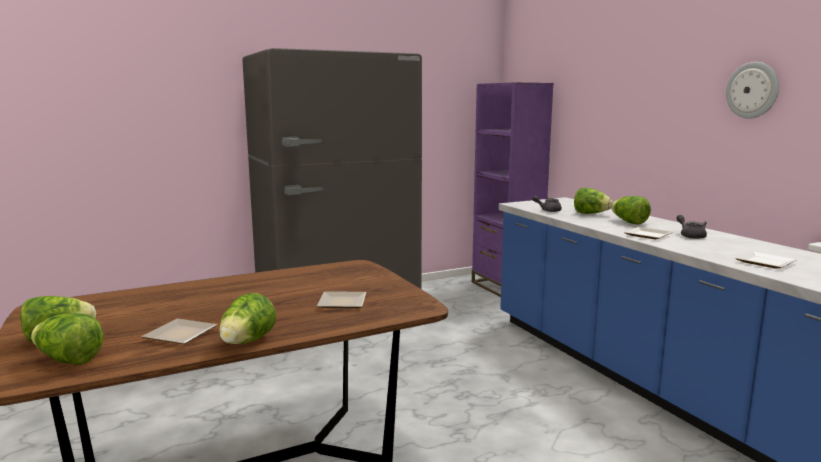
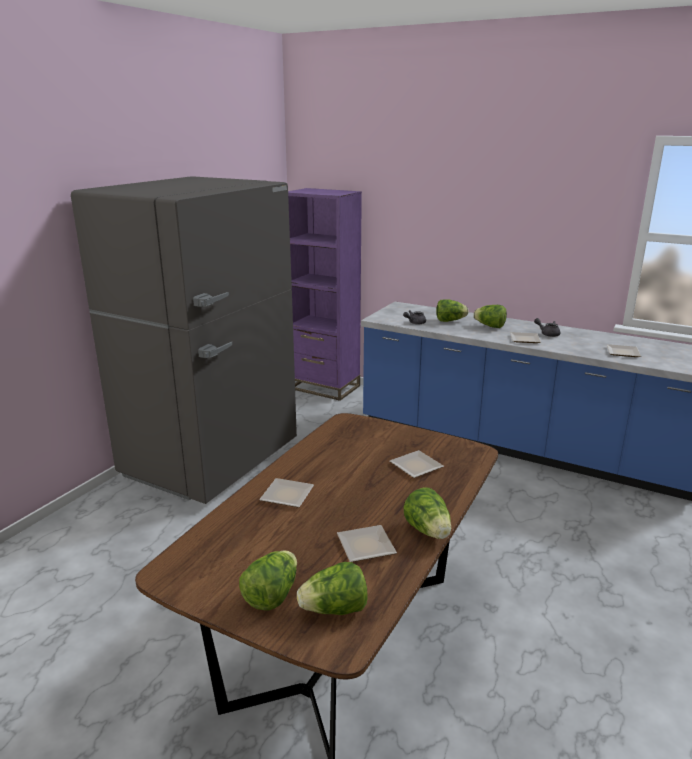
camera: 35 degrees left, 10 degrees up
(206, 291) = (286, 494): none -> plate
(752, 90) = (566, 214): wall clock -> none

